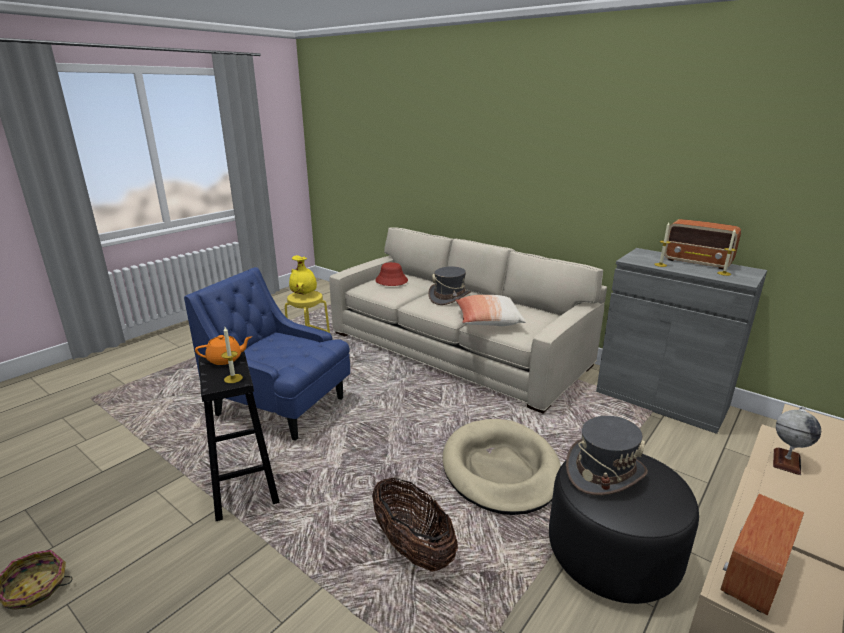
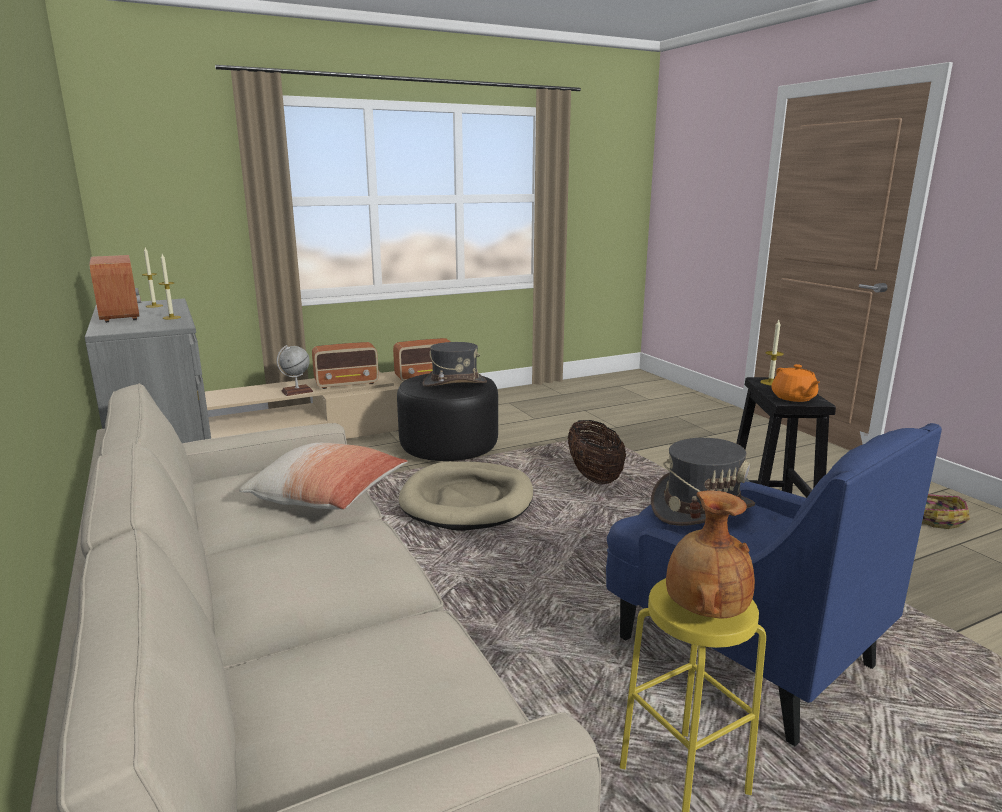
camera: 155 degrees left, 5 degrees down
(225, 359) = (793, 398): orange teapot -> orange teapot turned 105 degrees counterclockwise
(304, 294) = (704, 610): yellow vase -> brown vase
(391, 281) = (353, 715): red hat -> none
(449, 297) = (299, 572): grey hat -> grey hat (701, 508)
(785, 500) = (347, 383): none -> radio

